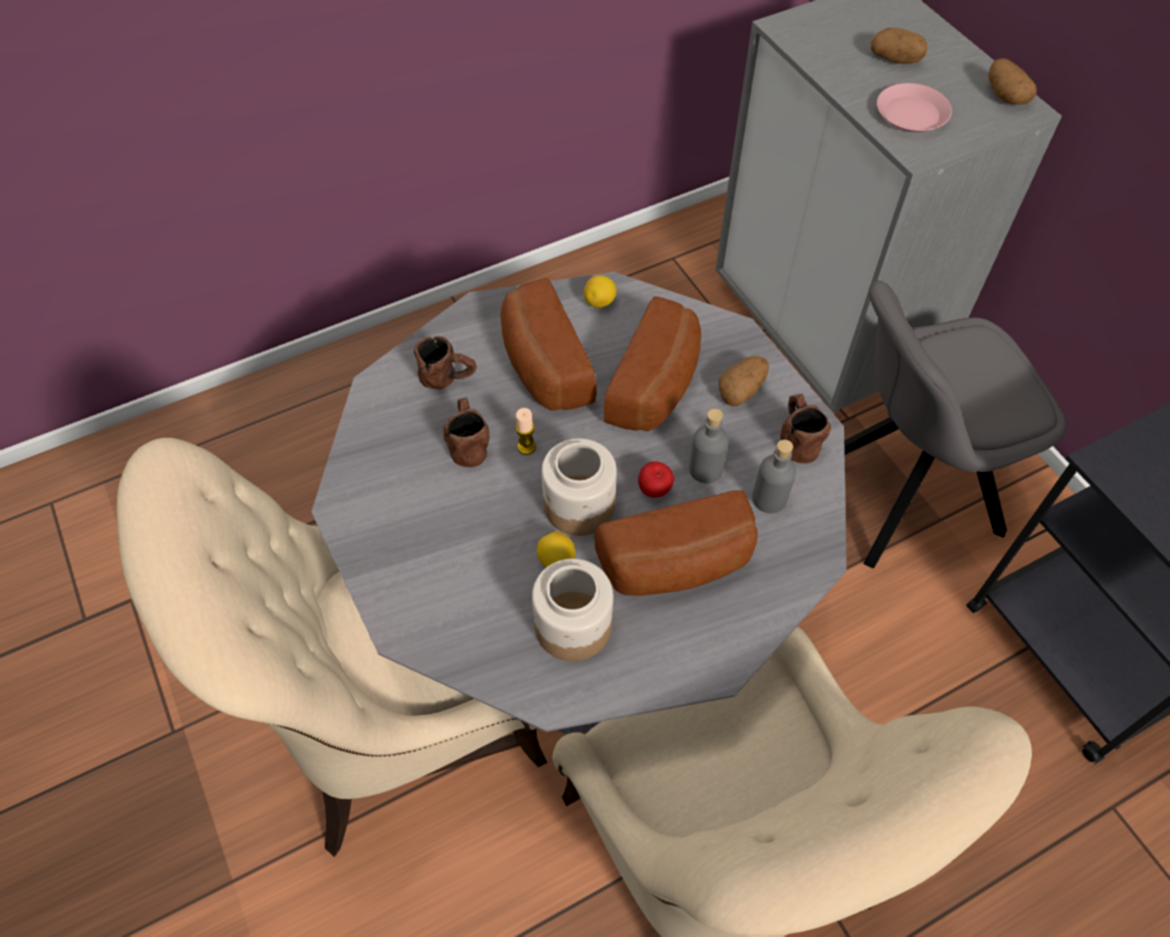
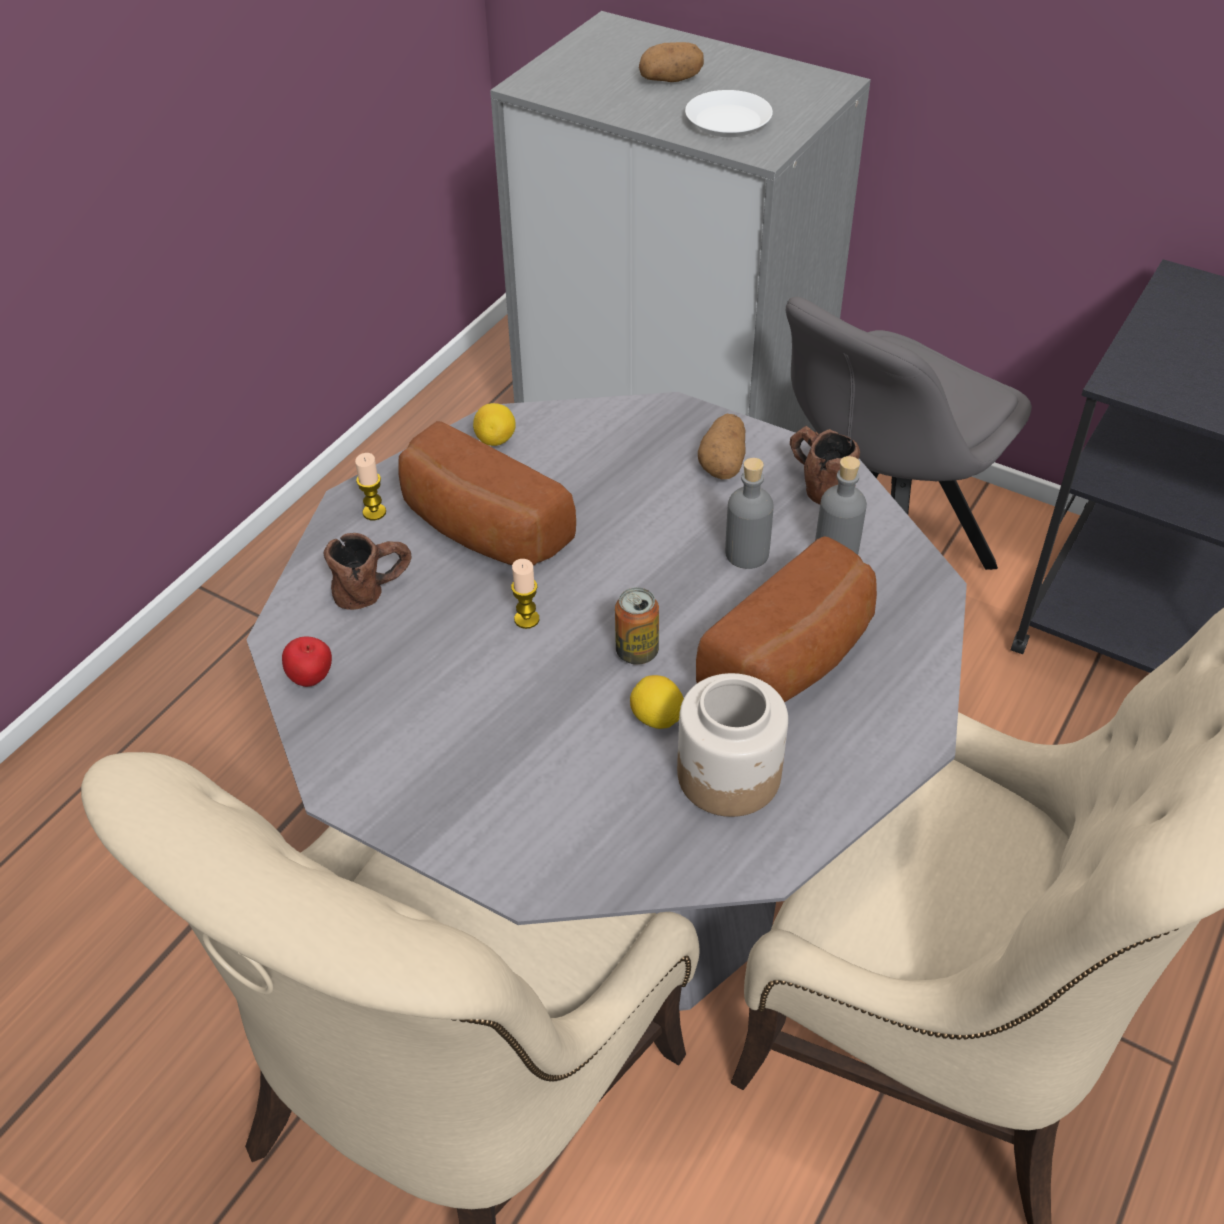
camera: 30 degrees left, 10 degrees down
(467, 442) = (451, 646): brown mug -> none
(486, 322) = (374, 512): none -> candle
(579, 506) = (637, 651): jar -> can
(654, 490) = (709, 598): apple -> apple (312, 679)
(658, 385) = (629, 495): bread -> none
(911, 114) = (727, 121): pink plate -> white plate
(1004, 95) = (803, 78): potato -> none

